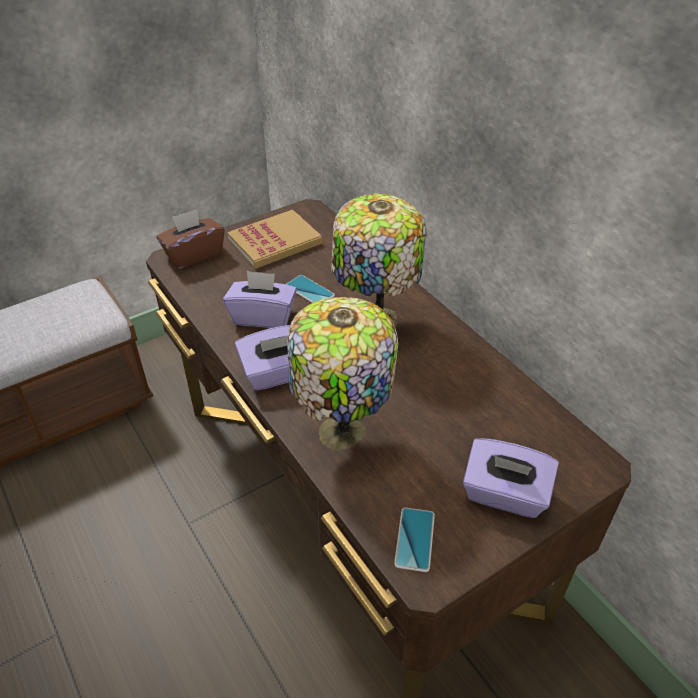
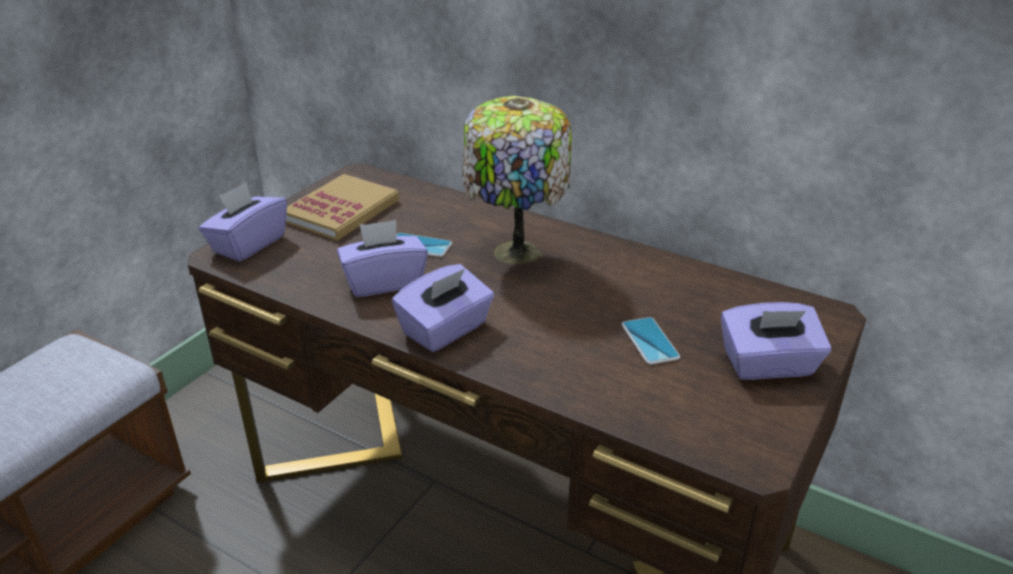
camera: 25 degrees left, 10 degrees down
(194, 254) = (248, 244): brown tissue box -> purple tissue box
(341, 435) = (563, 365): table lamp -> none
(414, 539) = (716, 432): phone -> phone (649, 341)

